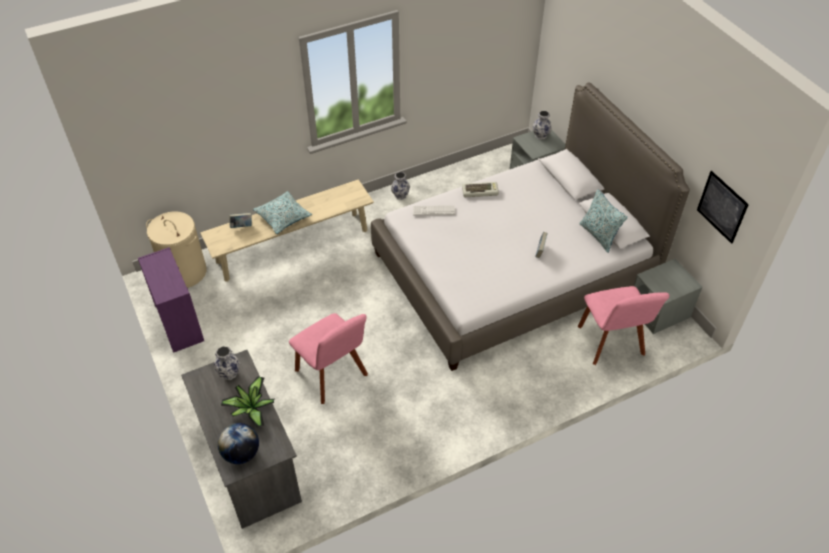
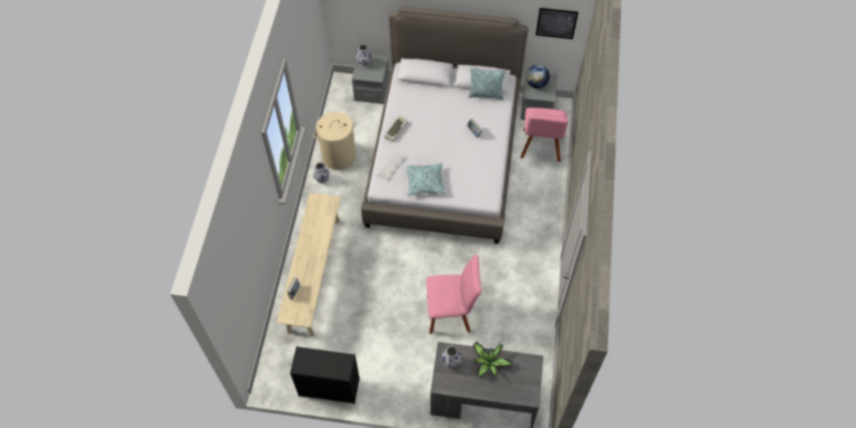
camera: 55 degrees left, 10 degrees up
(179, 322) = (328, 387): purple dresser -> black dresser
(184, 272) = (280, 360): beige laundry basket -> beige laundry basket (338, 156)
(241, 453) = (521, 386): globe -> globe (536, 84)
(283, 217) = (308, 260): pillow -> pillow (425, 182)
(611, 343) = (541, 147): pink chair -> pink chair turned 75 degrees clockwise

